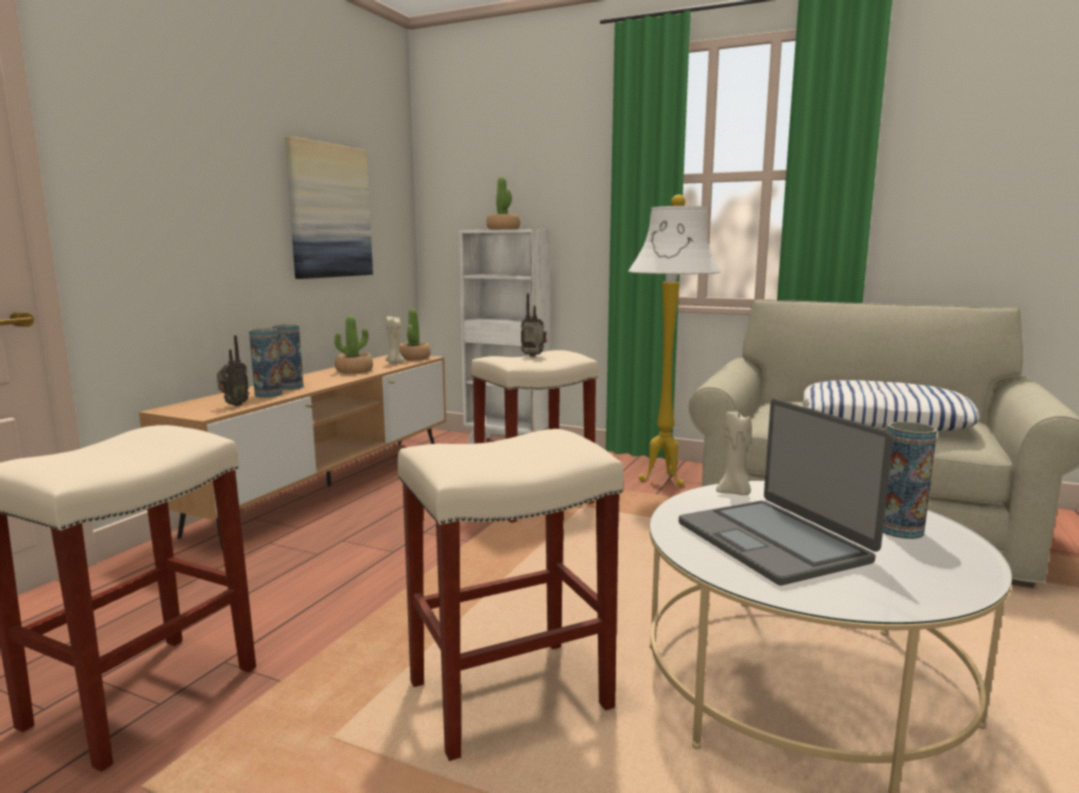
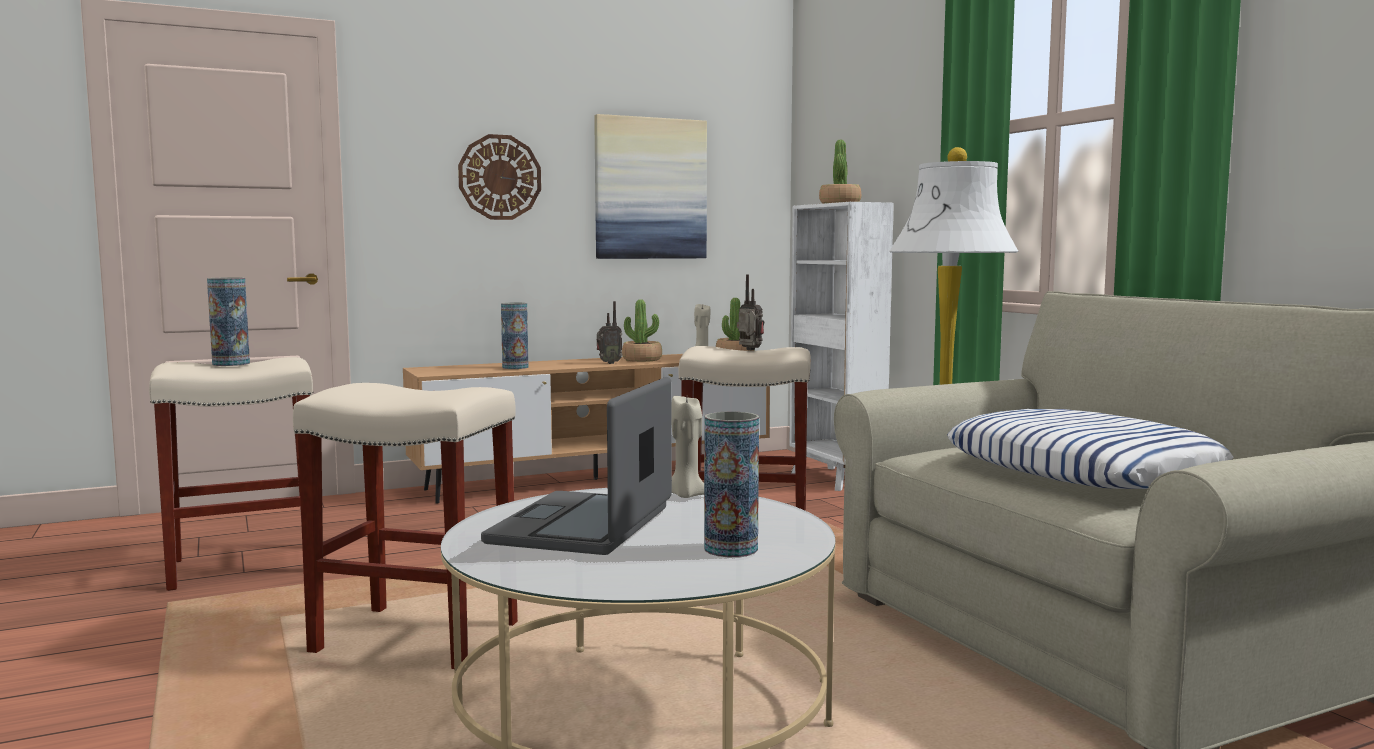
camera: 40 degrees right, 5 degrees down
(210, 196) = (499, 177): none -> wall clock
(234, 405) = (468, 371): radio -> radio (608, 363)
(290, 387) = (548, 365): vase -> vase (231, 364)

